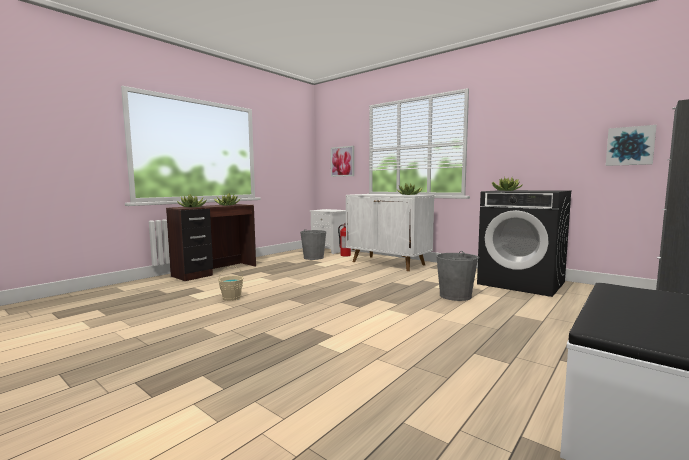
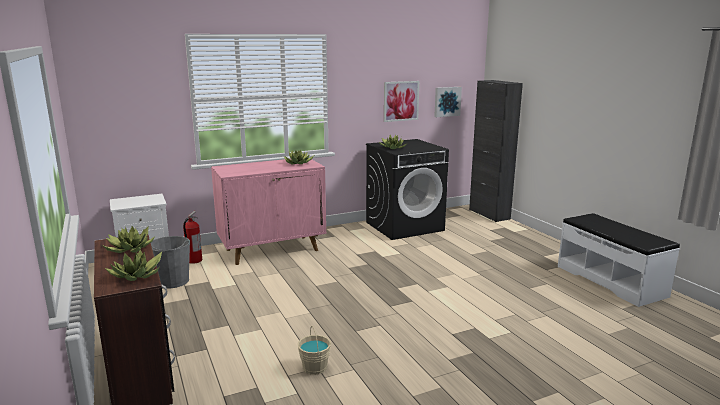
camera: 65 degrees left, 10 degrees up
(342, 161) = (136, 119): picture -> picture (401, 101)
(388, 263) = (273, 250): white cabinet -> pink cabinet
(455, 296) = (415, 257): grey bucket -> none

